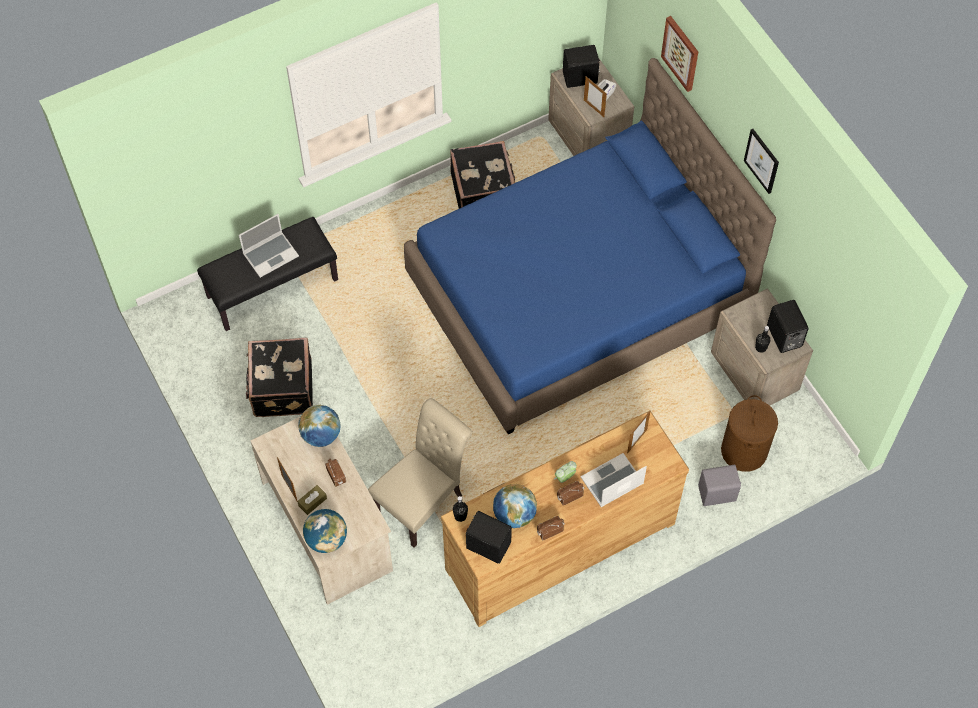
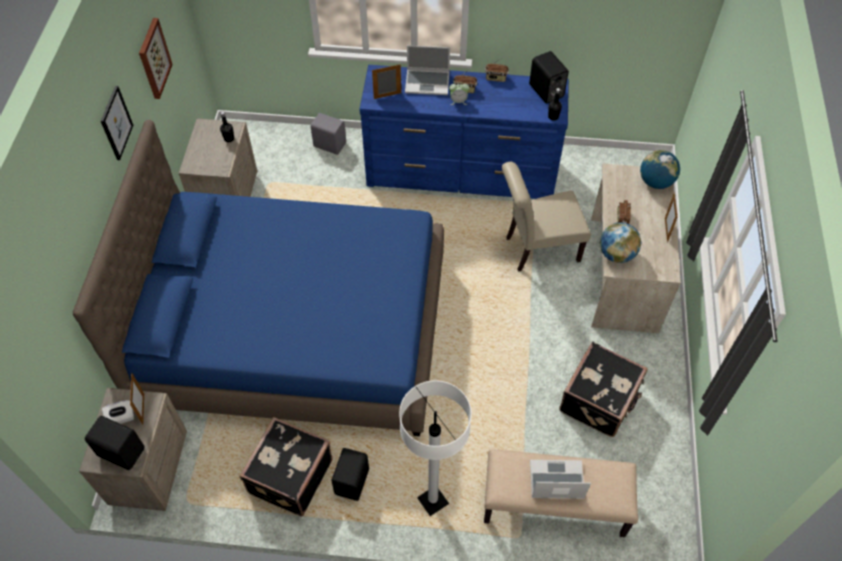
camera: 145 degrees left, 5 degrees down
(272, 287) = (554, 505): black bench -> beige bench
(312, 502) = (652, 211): brown tissue box -> none
(365, 238) = (433, 501): none -> white floor lamp
(514, 515) = (513, 98): globe -> none
(559, 545) = (461, 172): brown dresser -> blue dresser
(681, 53) = (63, 250): picture -> picture (153, 58)
(744, 451) = (286, 158): brown laundry basket -> none
(783, 337) = (206, 136): black speaker -> black speaker (353, 481)

